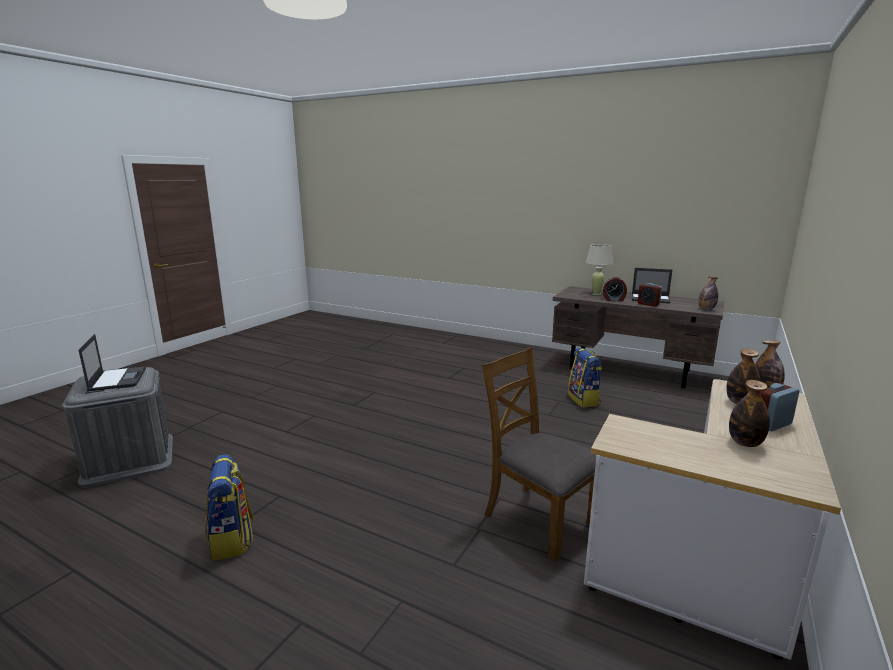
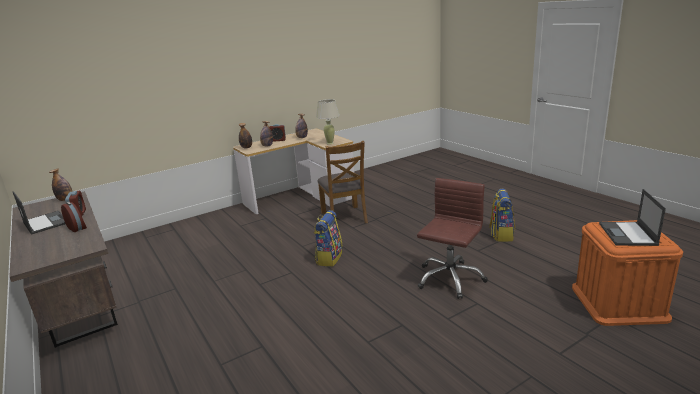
camera: 150 degrees left, 5 degrees up
(129, 459) = (618, 302): grey storage box -> orange storage box
(317, 448) = (449, 278): none -> brown office chair
(584, 400) = (194, 277): backpack -> backpack (329, 258)
(596, 294) = (54, 243): beige table lamp -> beige table lamp (330, 143)

